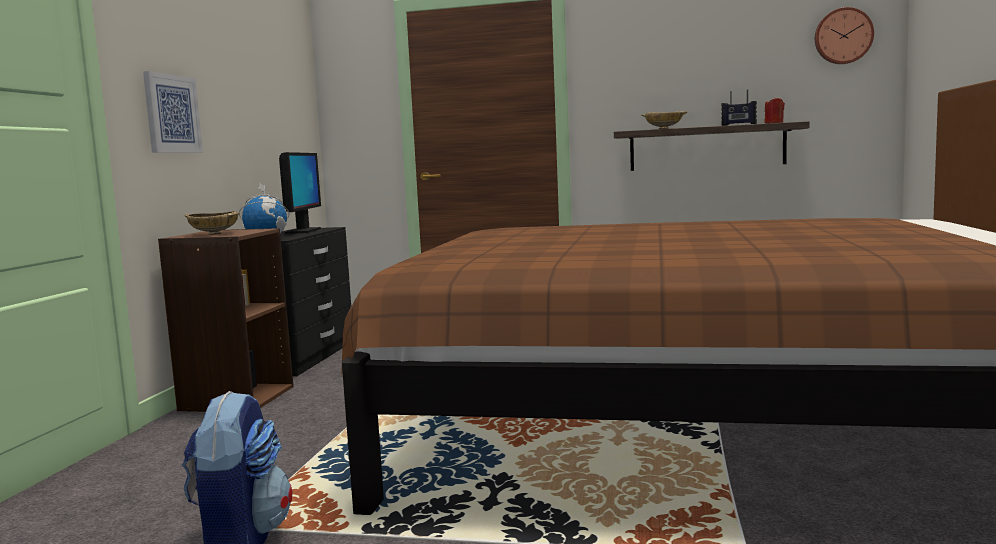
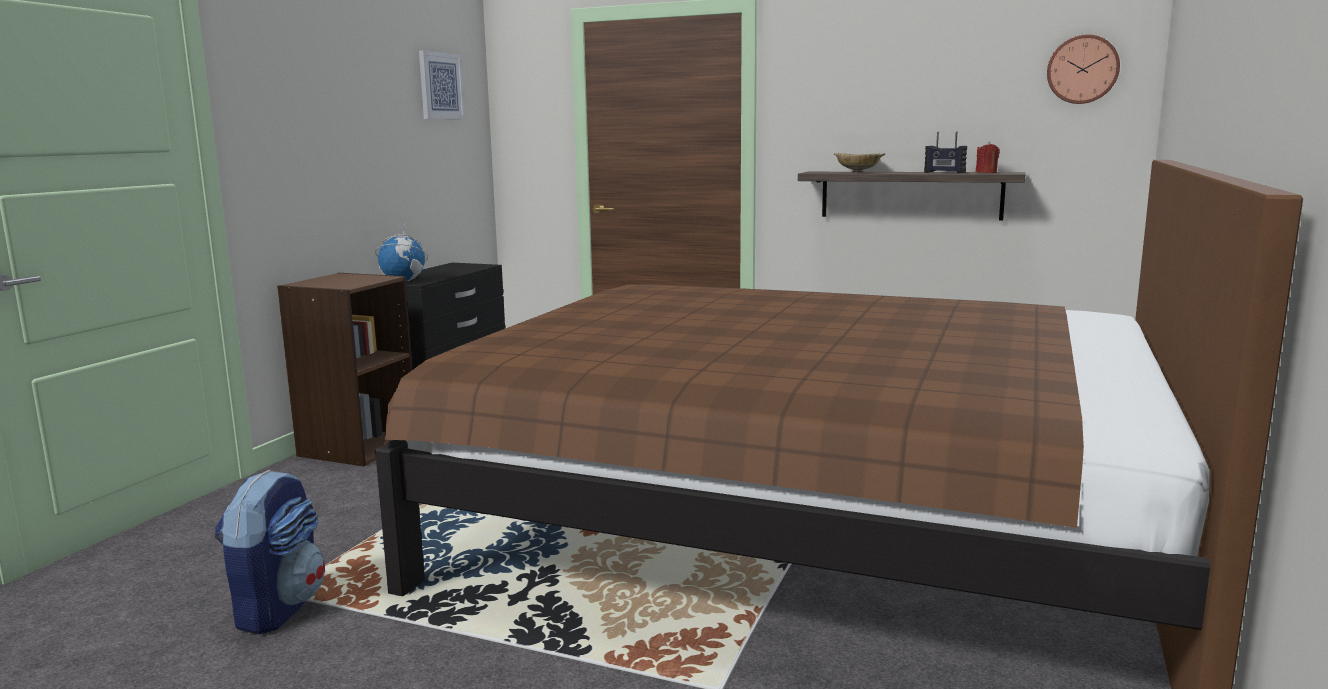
camera: 10 degrees right, 5 degrees up
(171, 114) = (298, 155): picture -> picture (440, 86)
(214, 234) = (333, 282): beige bowl -> none
(303, 231) = (452, 269): monitor -> none

